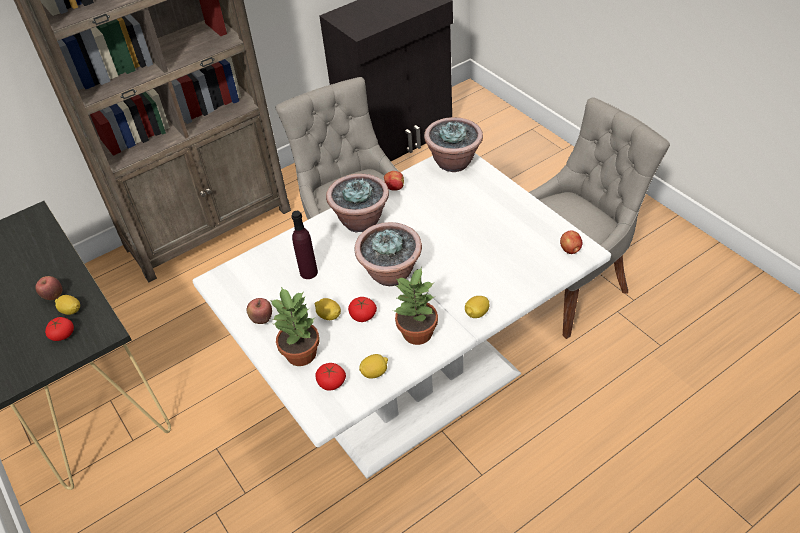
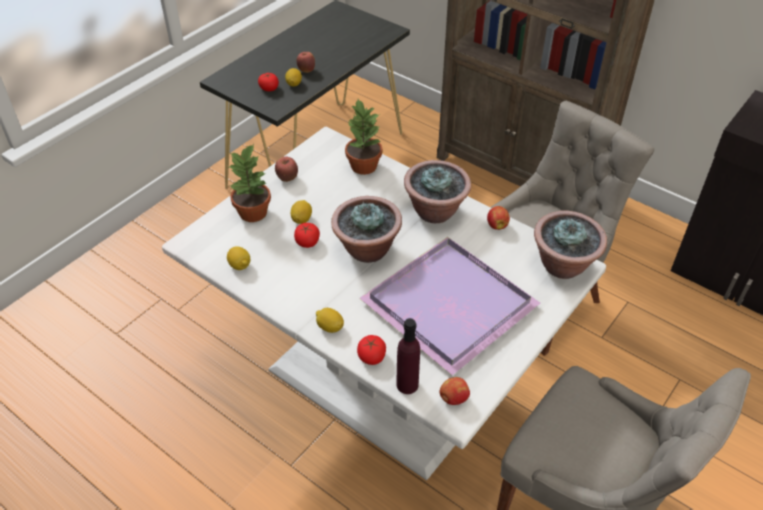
camera: 70 degrees right, 0 degrees up
(308, 272) = (352, 192): purple bottle -> purple bottle (407, 384)
(331, 382) = (224, 239): tomato -> tomato (371, 356)
(416, 333) = (293, 285): potted plant -> potted plant (363, 165)
(471, 233) = (449, 302): none -> purple tray

